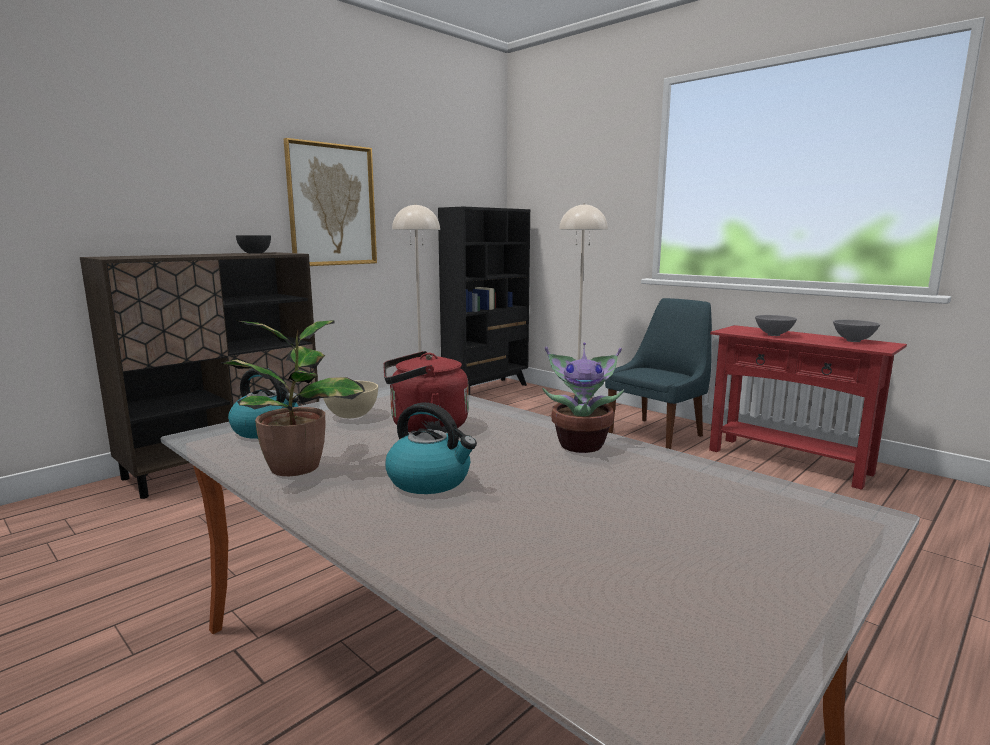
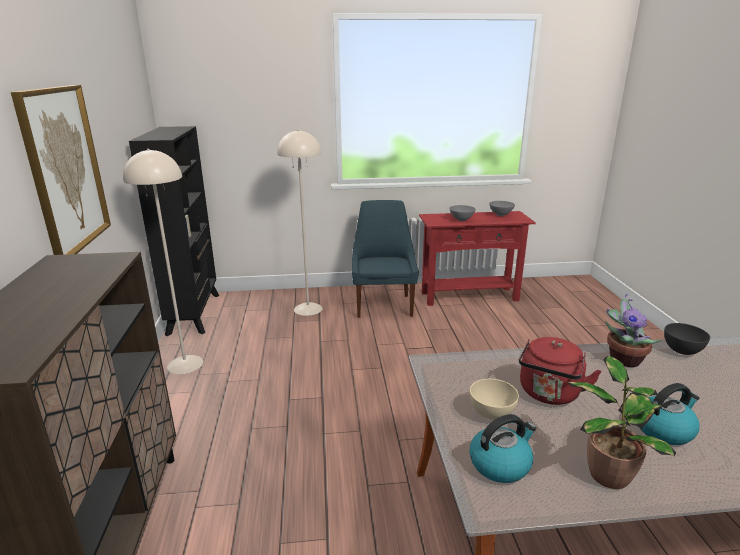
camera: 50 degrees left, 10 degrees up
(255, 253) = (67, 270): grey bowl -> grey bowl (681, 350)

